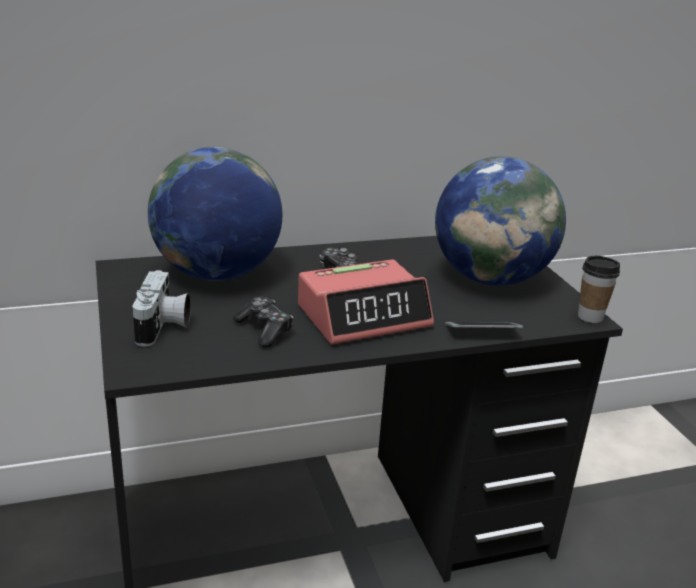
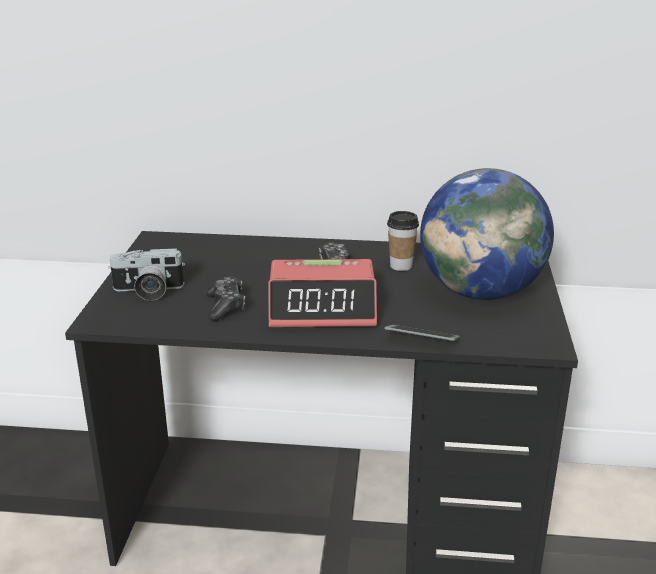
camera: 25 degrees right, 0 degrees up
(163, 327) = (148, 291): camera -> camera turned 60 degrees clockwise
(217, 274) = (228, 254): globe -> none
(590, 317) = (551, 344): cup -> cup (401, 266)

